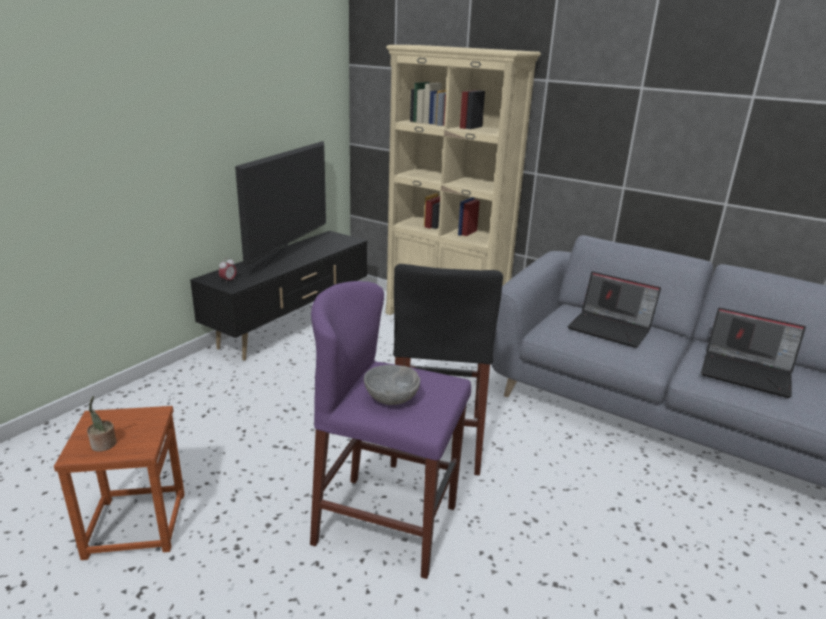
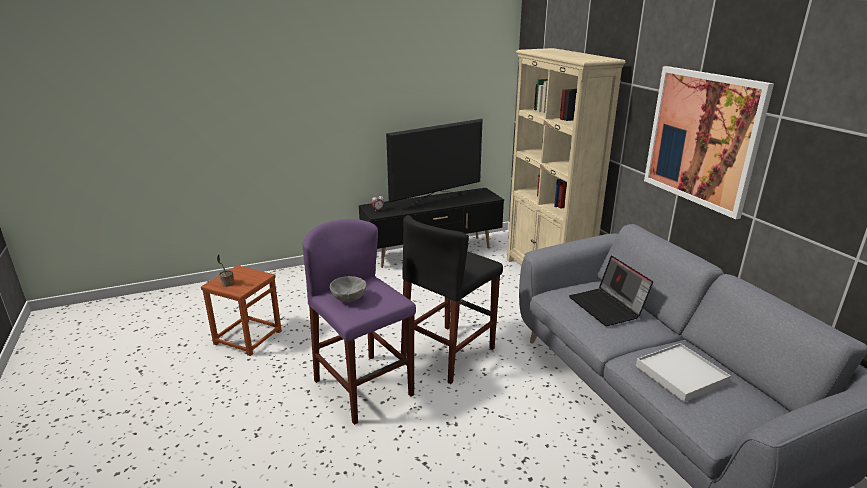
camera: 35 degrees right, 0 degrees up
(655, 130) = (702, 138): none -> picture
(747, 373) = (681, 374): laptop -> white tray

